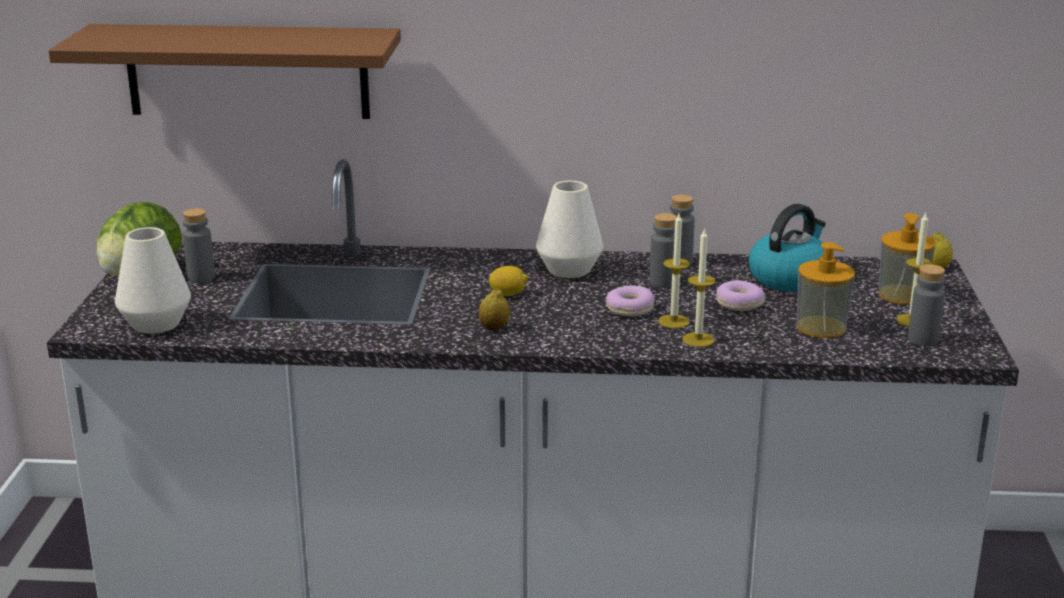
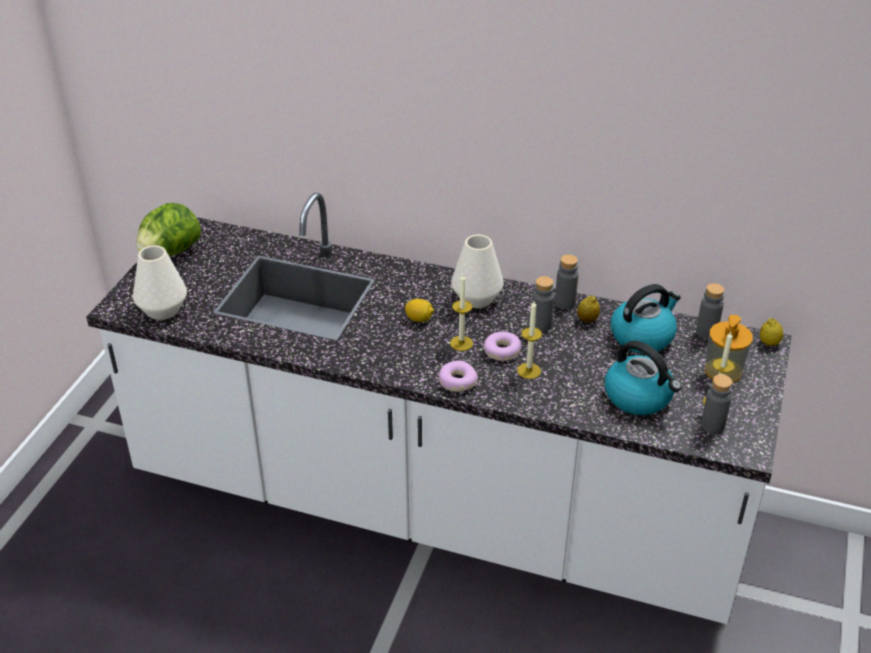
camera: 15 degrees right, 15 degrees up
(201, 277) = (210, 264): grey bottle -> grey bottle (706, 332)
(247, 71) = (255, 111): brown shelf -> none
(494, 327) = (393, 354): lemon -> lemon (587, 320)
(698, 339) = (538, 394): candle -> candle (461, 343)
(739, 304) = (588, 360): donut -> donut (457, 382)
(821, 327) = (639, 397): soap dispenser -> kettle

